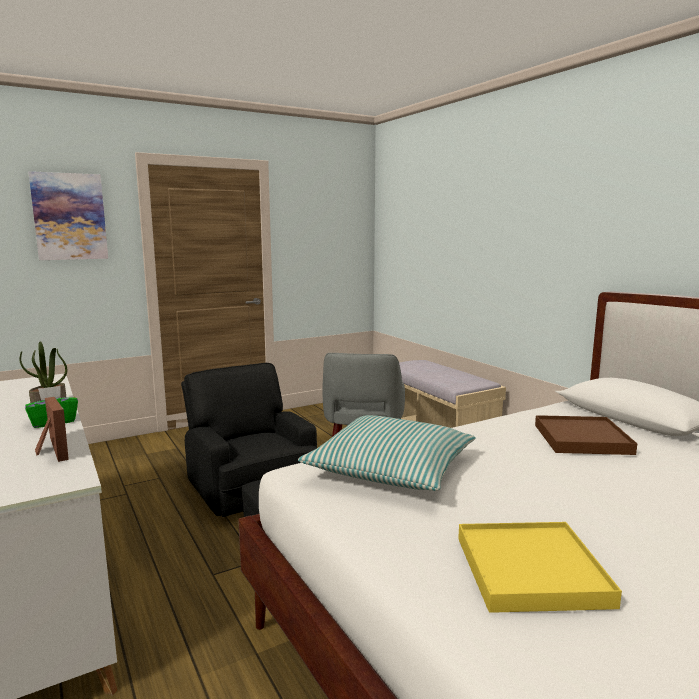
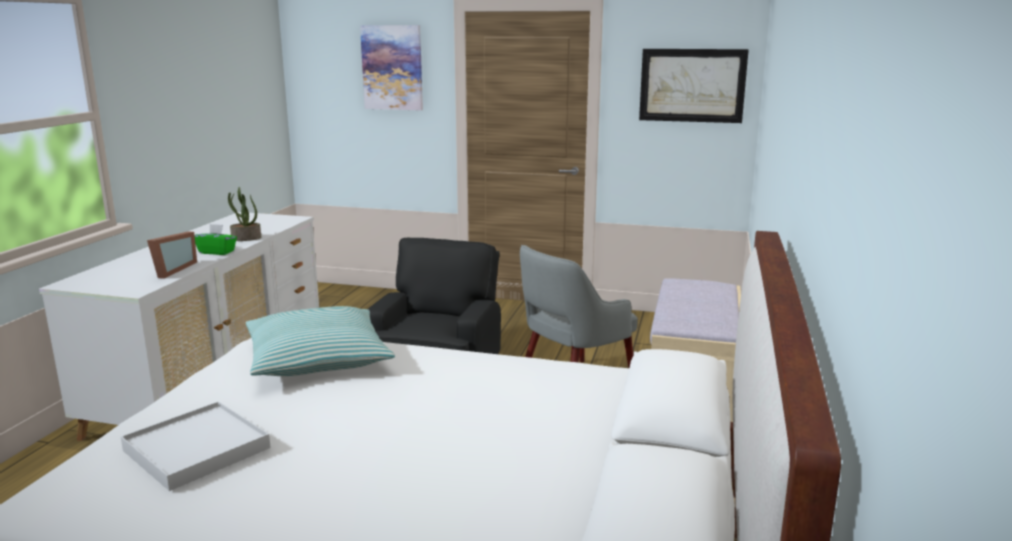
camera: 45 degrees right, 5 degrees up
(334, 228) = (692, 85): none -> picture
(531, 570) = (197, 449): yellow tray -> white tray
(582, 439) = (528, 405): brown tray -> none

